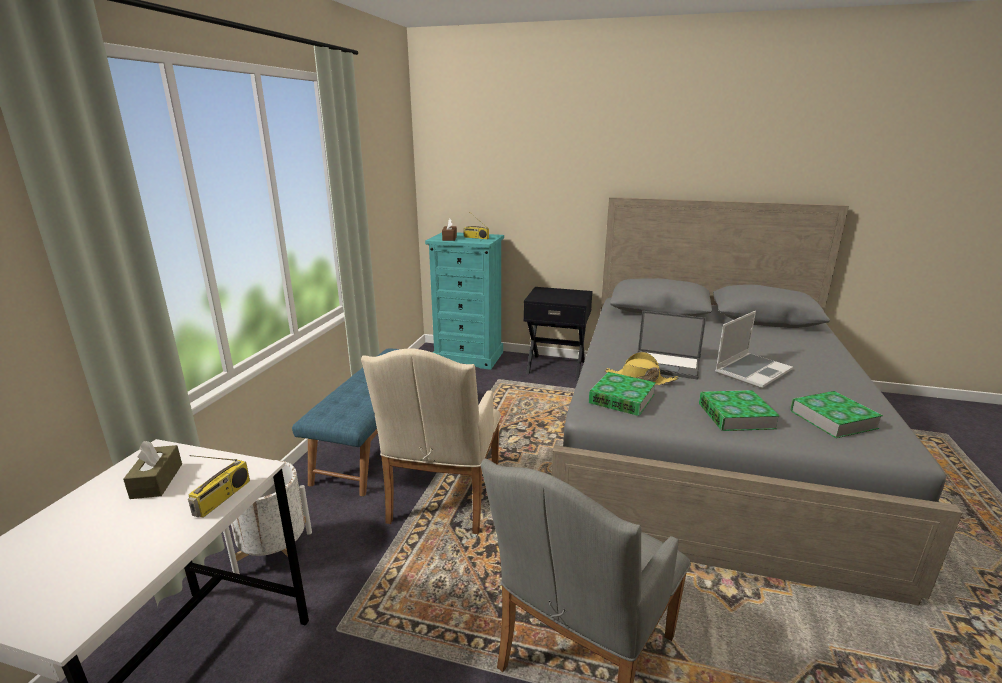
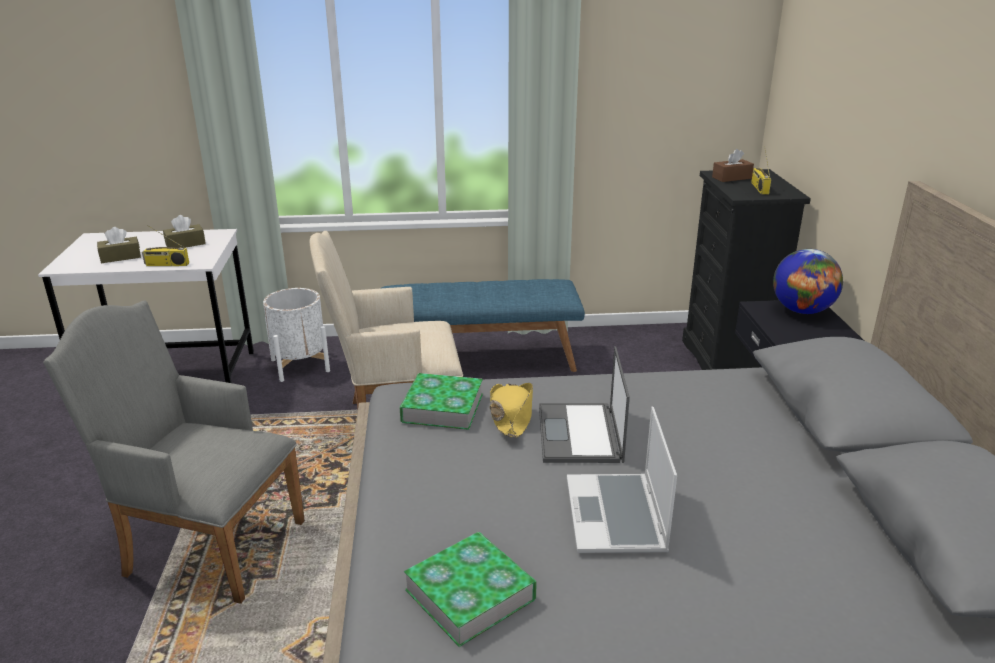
camera: 70 degrees right, 5 degrees up
(121, 546) = (120, 257): none -> brown tissue box
(469, 357) = (728, 360): turquoise dresser -> black dresser
(547, 292) = (802, 310): none -> globe
(736, 416) = (436, 496): book -> none
(752, 371) = (617, 516): laptop -> laptop turned 60 degrees clockwise

